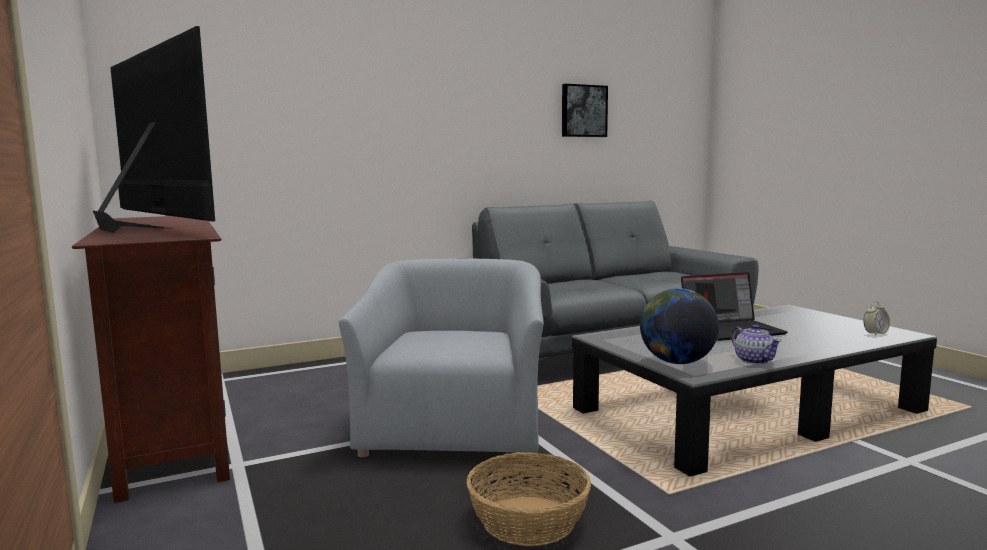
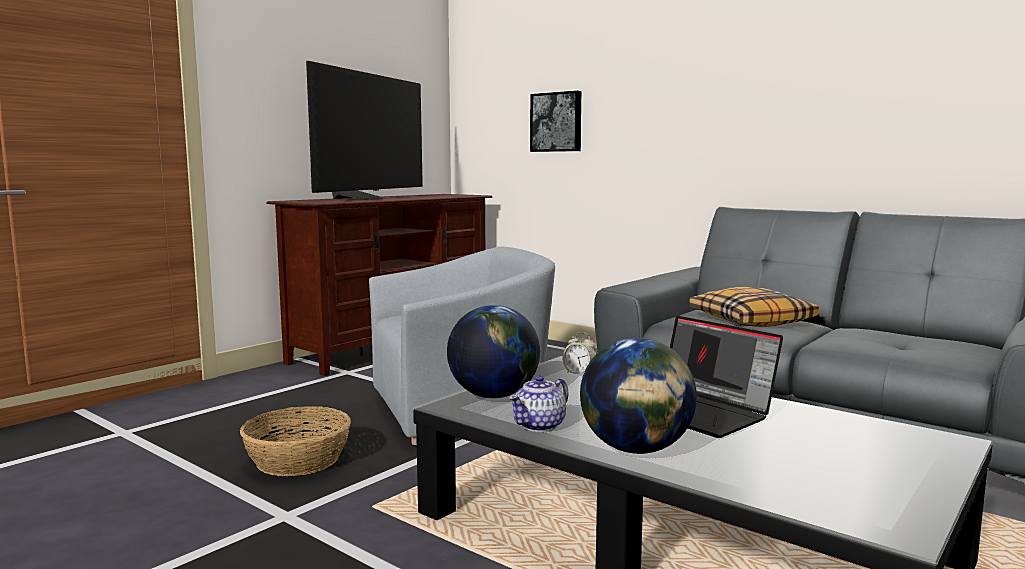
camera: 65 degrees right, 0 degrees up
(574, 285) = (750, 320): none -> pillow
(583, 111) = (937, 67): picture -> picture (557, 122)
(803, 349) = (636, 449): none -> globe
(875, 333) = (844, 501): alarm clock -> alarm clock (579, 373)

